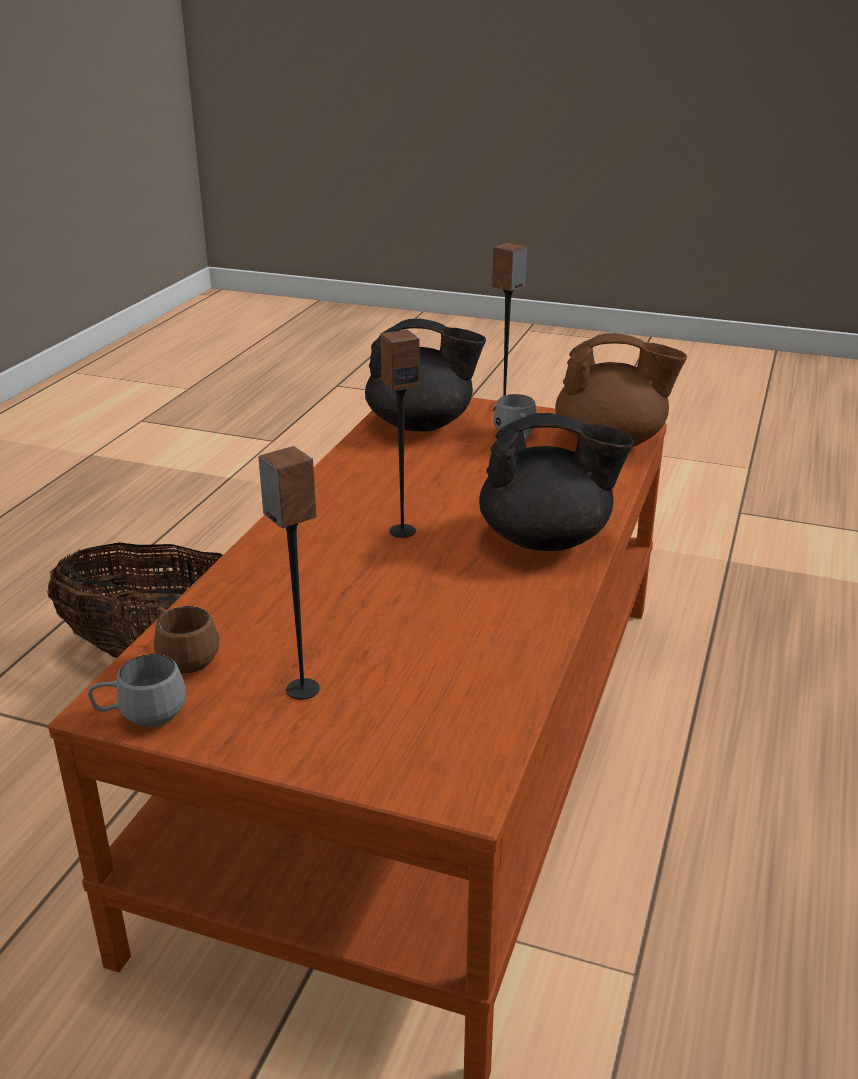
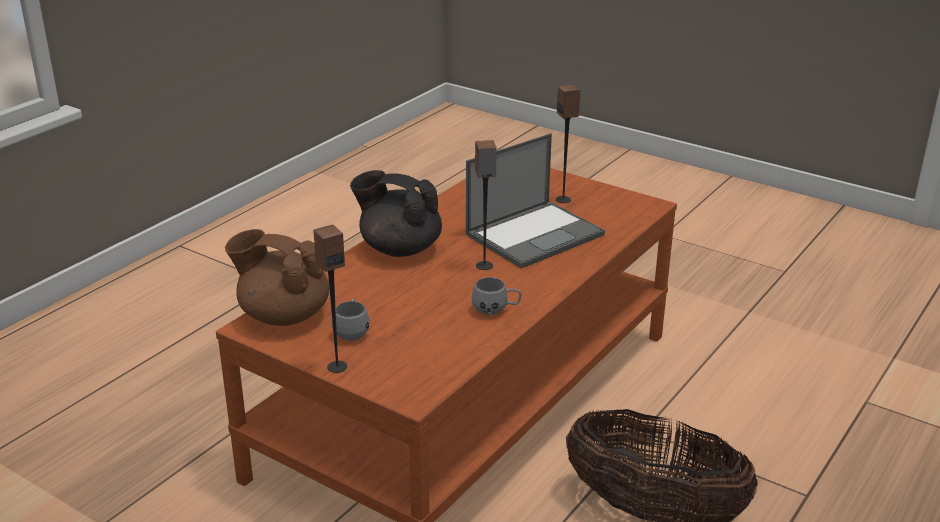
camera: 165 degrees left, 0 degrees up
(141, 717) = (635, 199): grey mug -> grey mug (496, 310)
(183, 658) = (619, 217): brown mug -> none
(339, 597) = (535, 234): none -> laptop
(422, 424) = (421, 359): black teapot -> none

